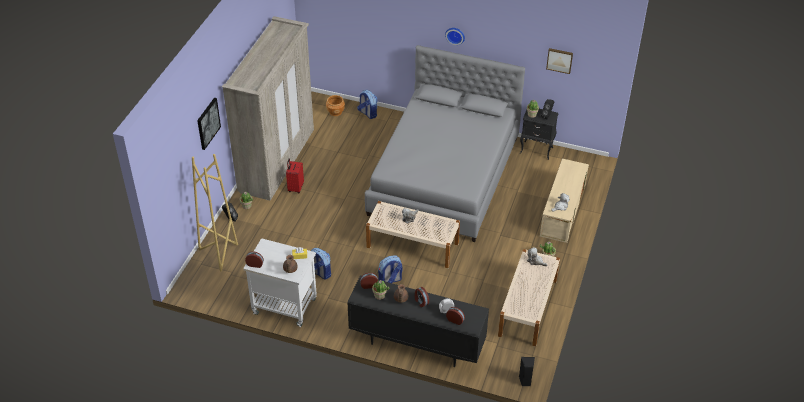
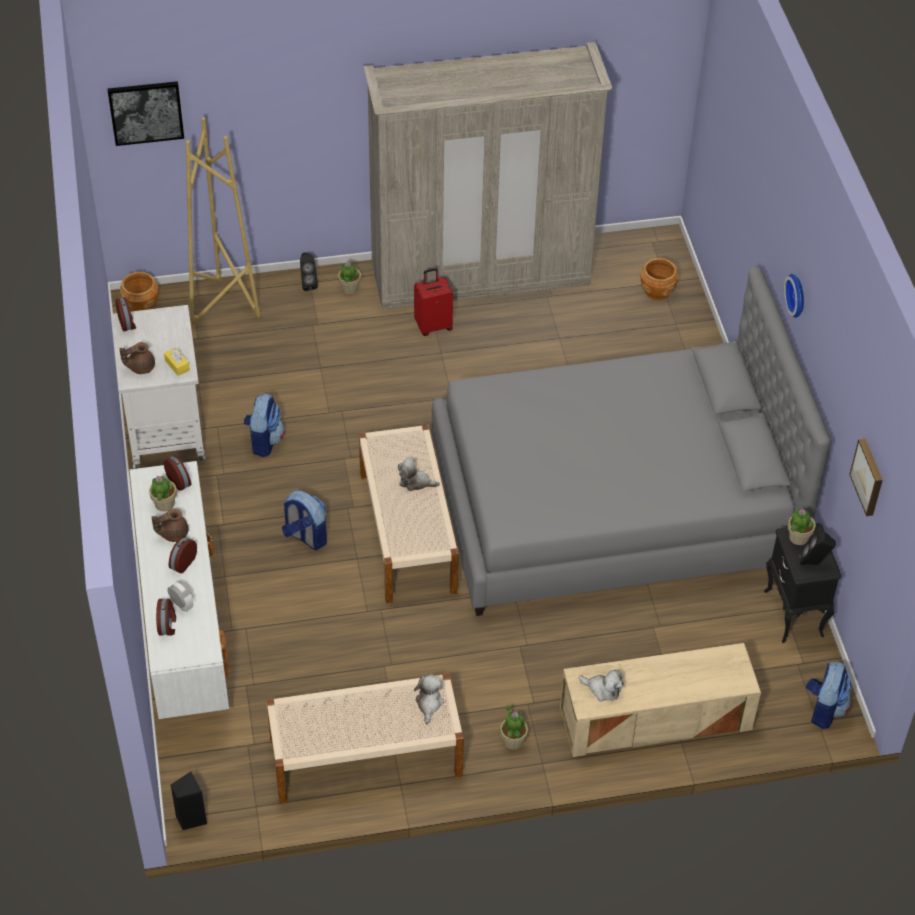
camera: 60 degrees right, 5 degrees up
(190, 285) = (141, 305): none -> brown planter
(208, 123) = (309, 103): picture -> picture (146, 112)
(367, 113) = (689, 334): backpack -> backpack (824, 709)
(417, 344) = (186, 632): black dresser -> white dresser

